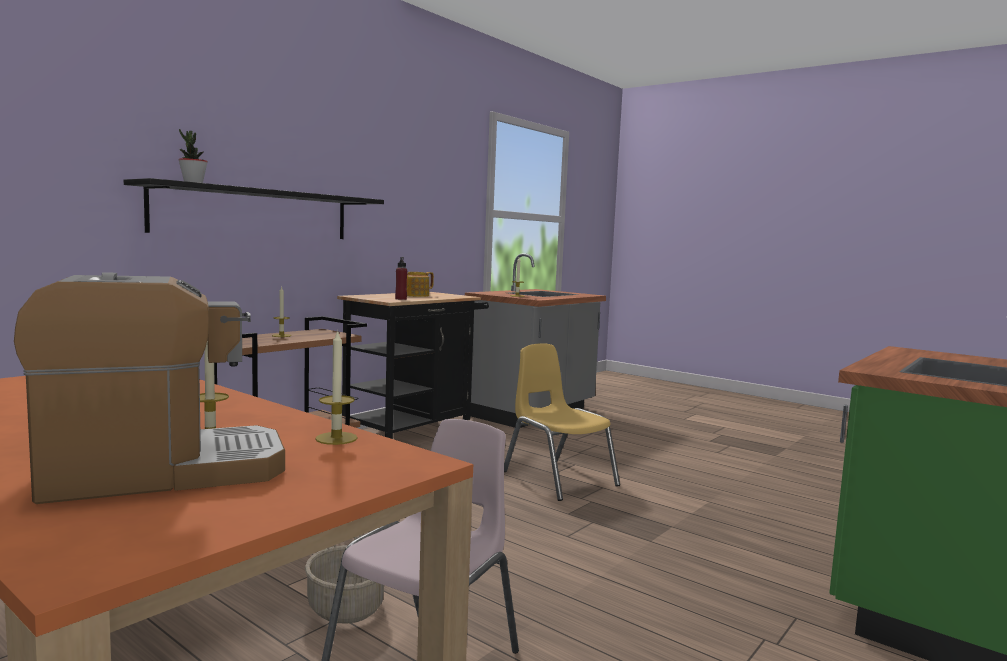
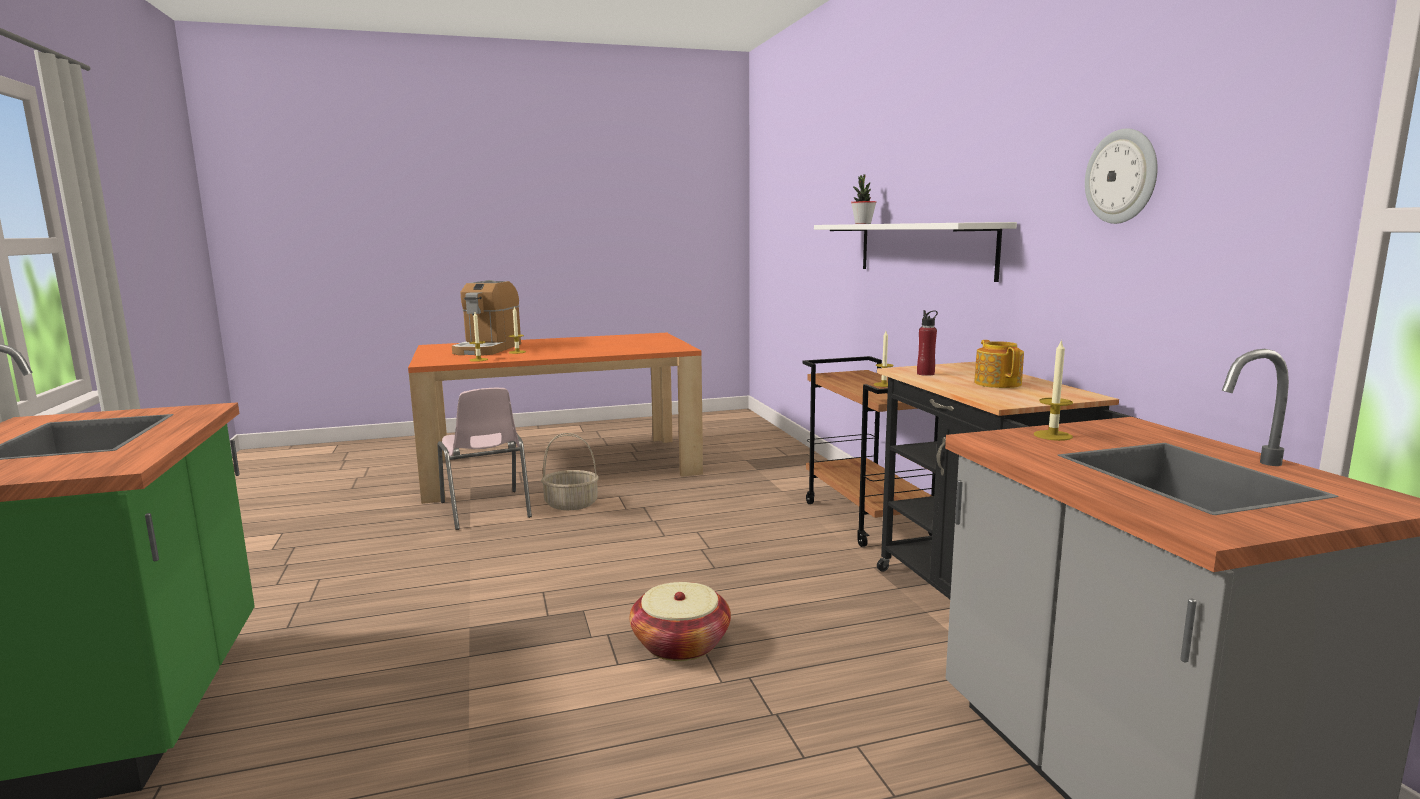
camera: 125 degrees right, 5 degrees up
(255, 213) = (922, 249): black shelf -> white shelf
(415, 184) = (1122, 176): none -> wall clock
(558, 478) = (680, 644): yellow chair -> basket

